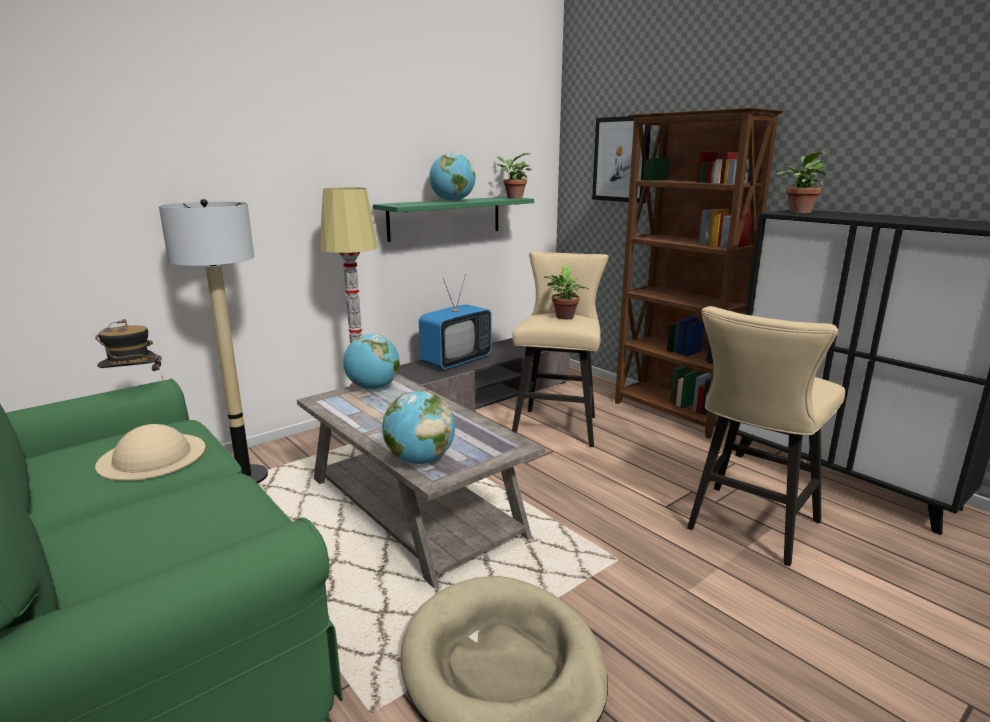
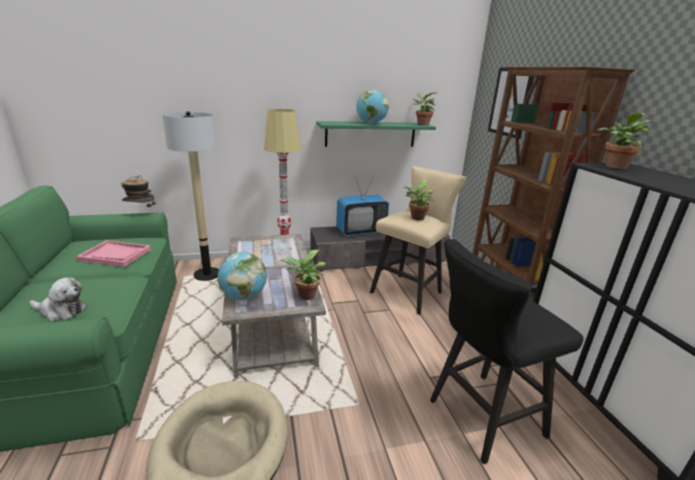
camera: 25 degrees right, 5 degrees up
(152, 456) = (115, 255): beige hat -> pink tray
(175, 545) = (61, 311): none -> plush toy
(373, 388) = (276, 240): globe -> none
(500, 439) = (305, 296): none -> potted plant
(748, 528) = (479, 419): beige stool -> black stool

